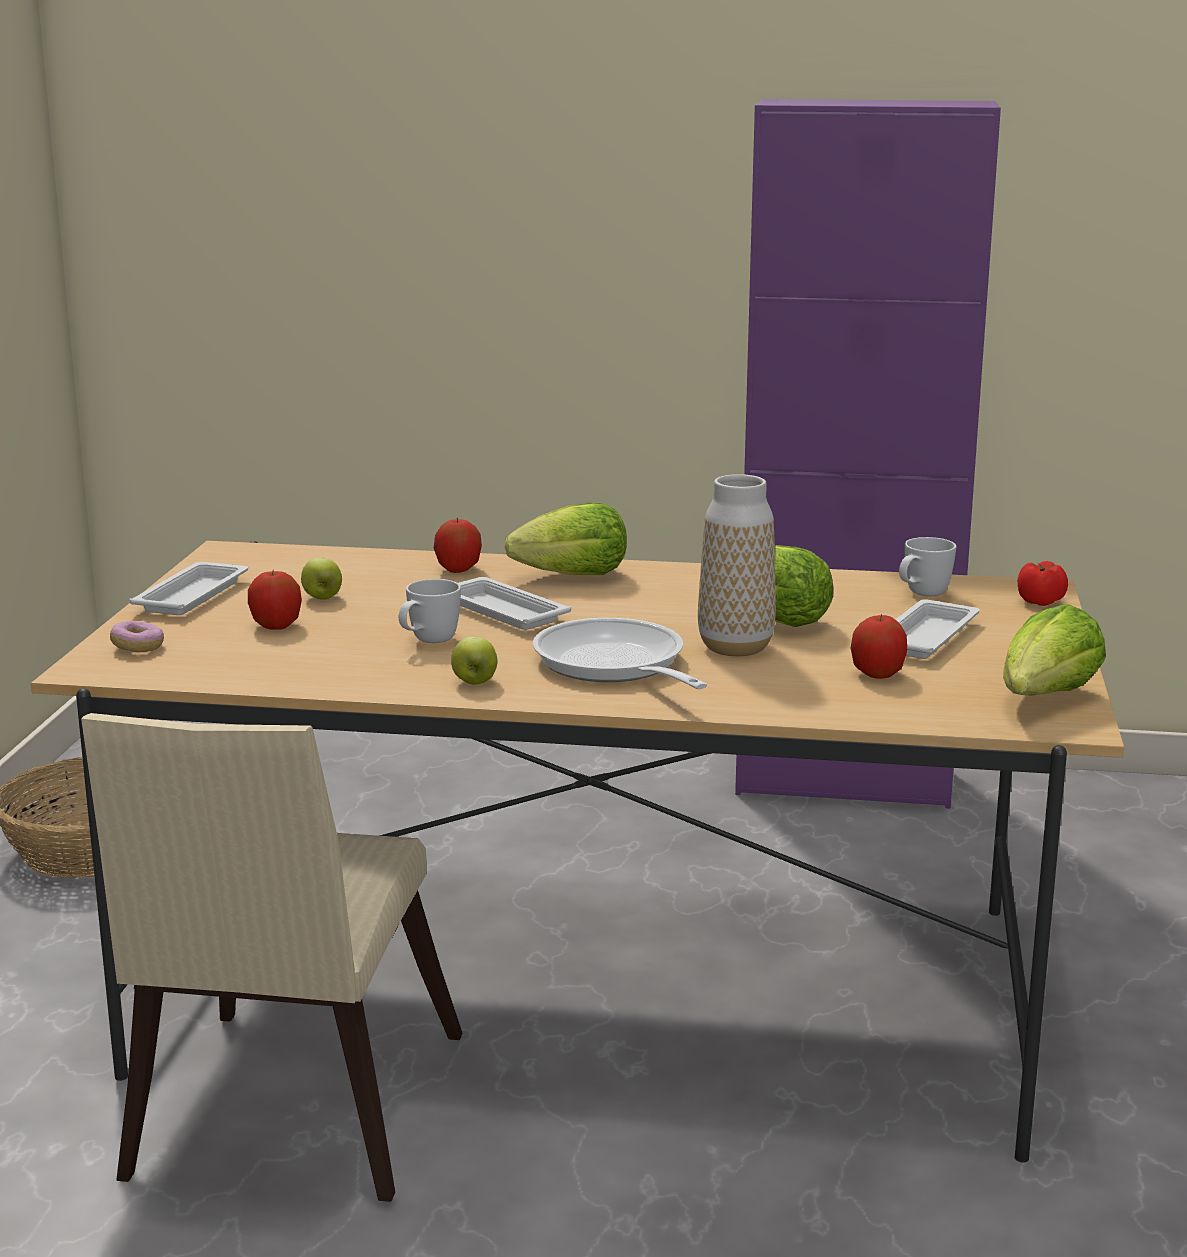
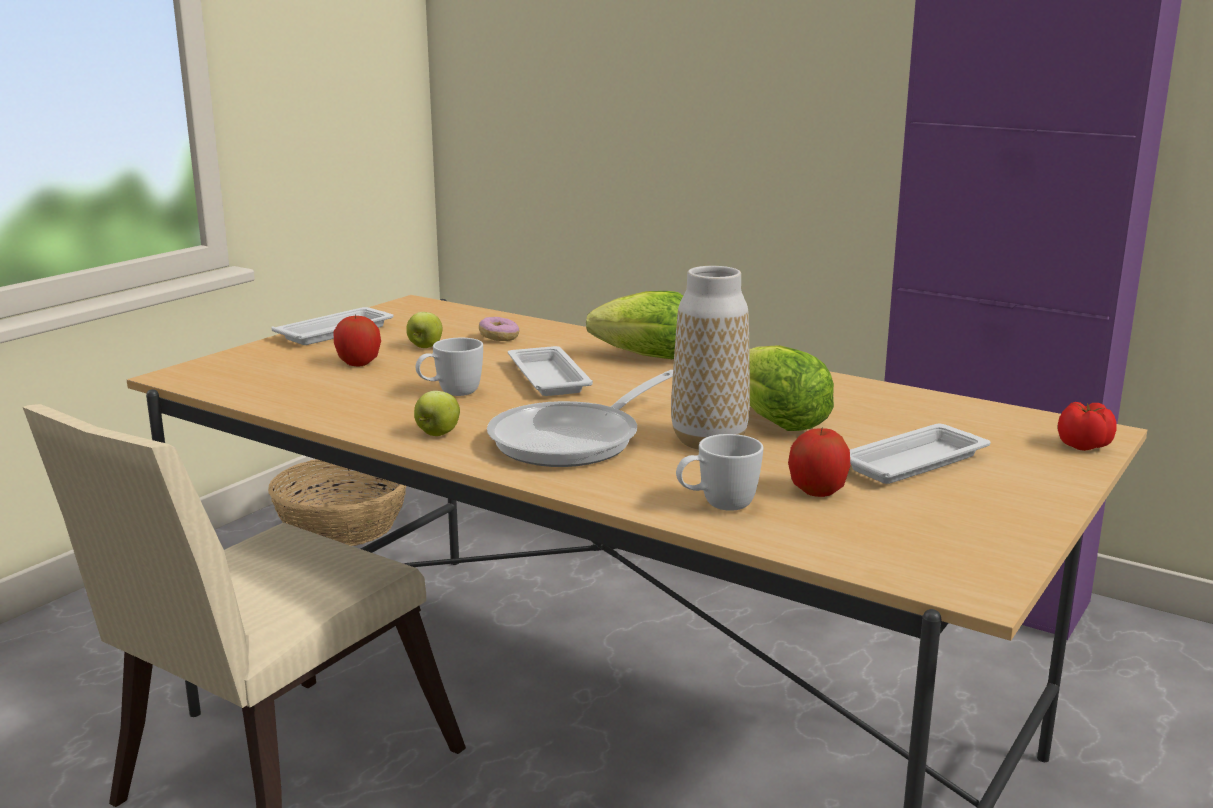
camera: 25 degrees right, 0 degrees up
(138, 648) = (237, 365): donut -> donut (499, 338)
(458, 569) = (562, 339): apple -> none
(614, 666) = (575, 440): frying pan -> frying pan turned 135 degrees counterclockwise
(921, 595) = (958, 420): white mug -> white mug (717, 506)
(1045, 699) = (973, 552): lettuce -> none

